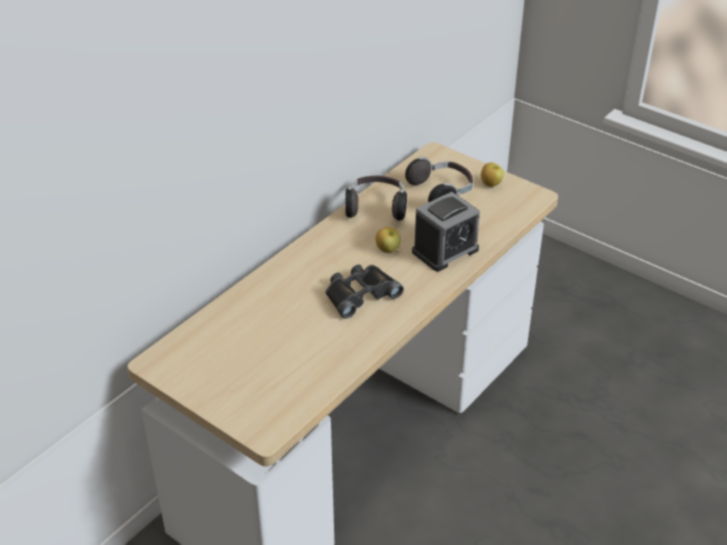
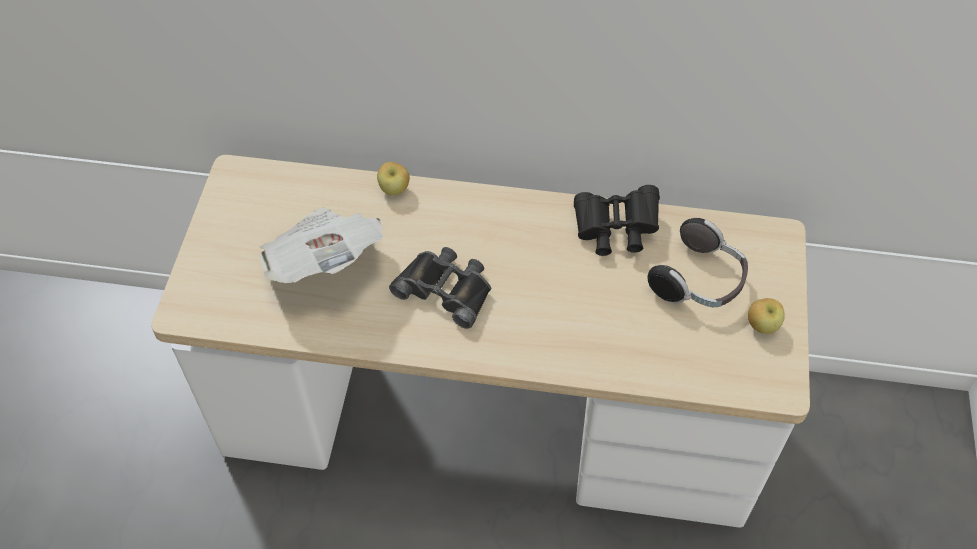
camera: 60 degrees right, 15 degrees up
(286, 343) = (324, 262): none -> newspaper
(376, 208) = (615, 230): headphones -> black binoculars
(388, 250) = (544, 278): apple -> apple (394, 190)
(445, 251) = (584, 336): alarm clock -> none

